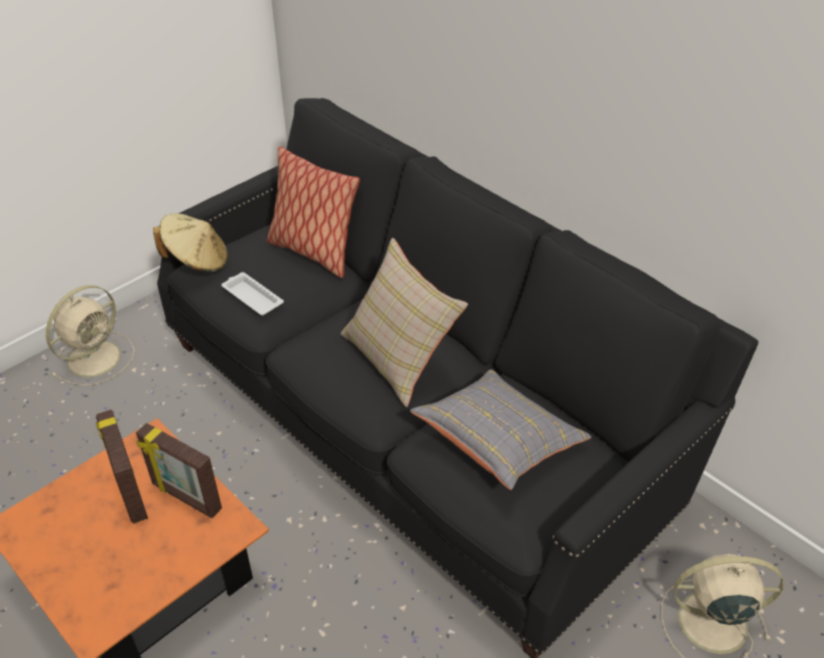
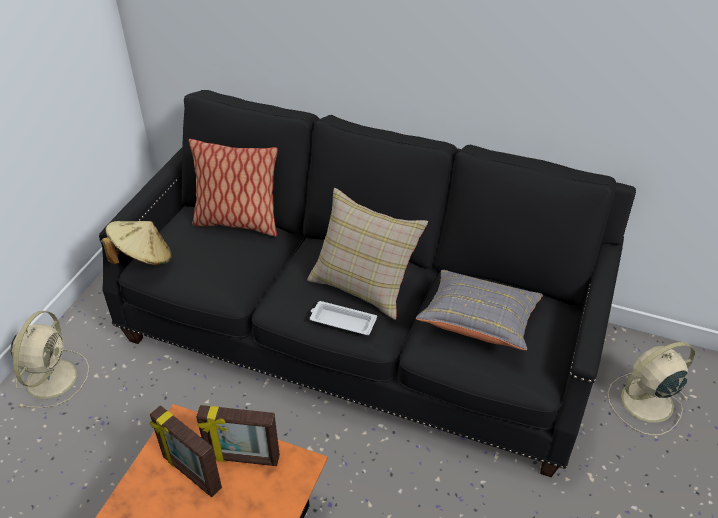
camera: 25 degrees left, 0 degrees up
(251, 297) = (212, 274): white tray -> white tray (341, 321)

